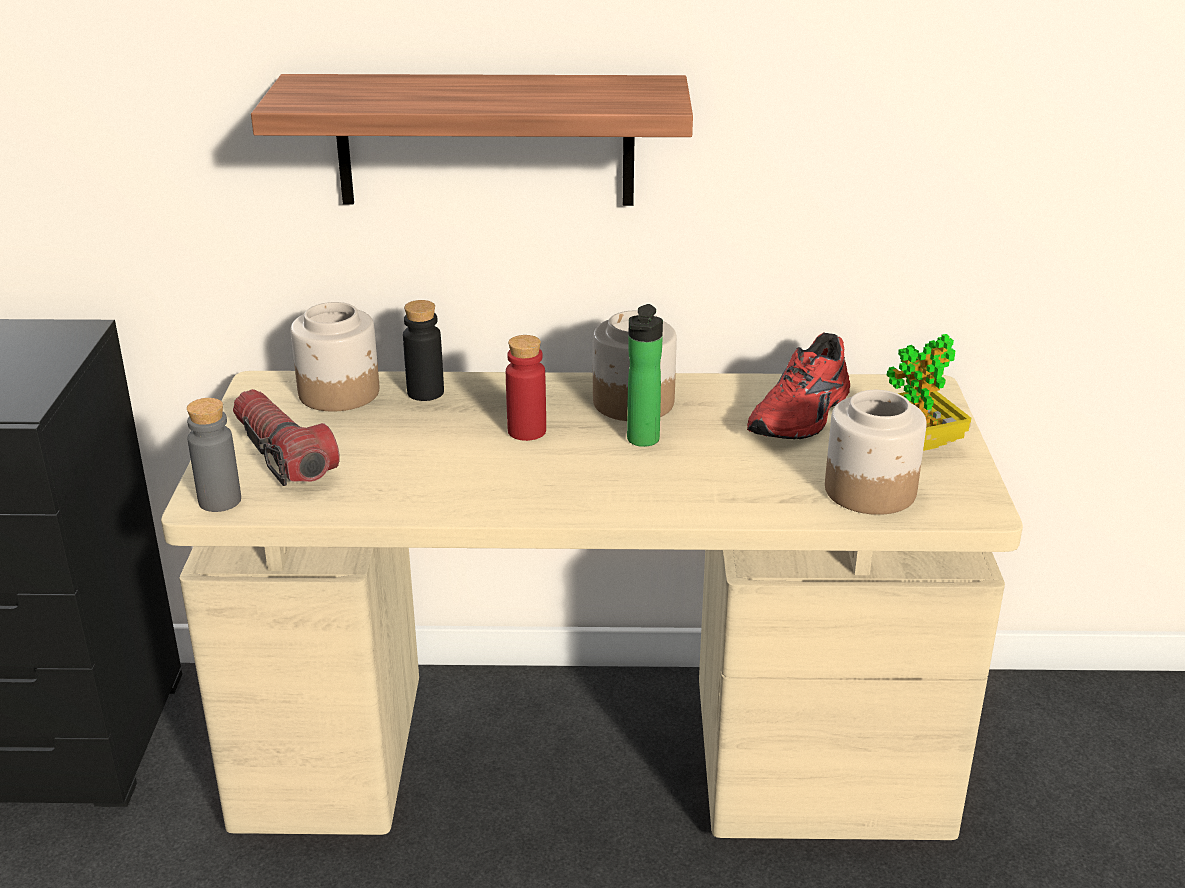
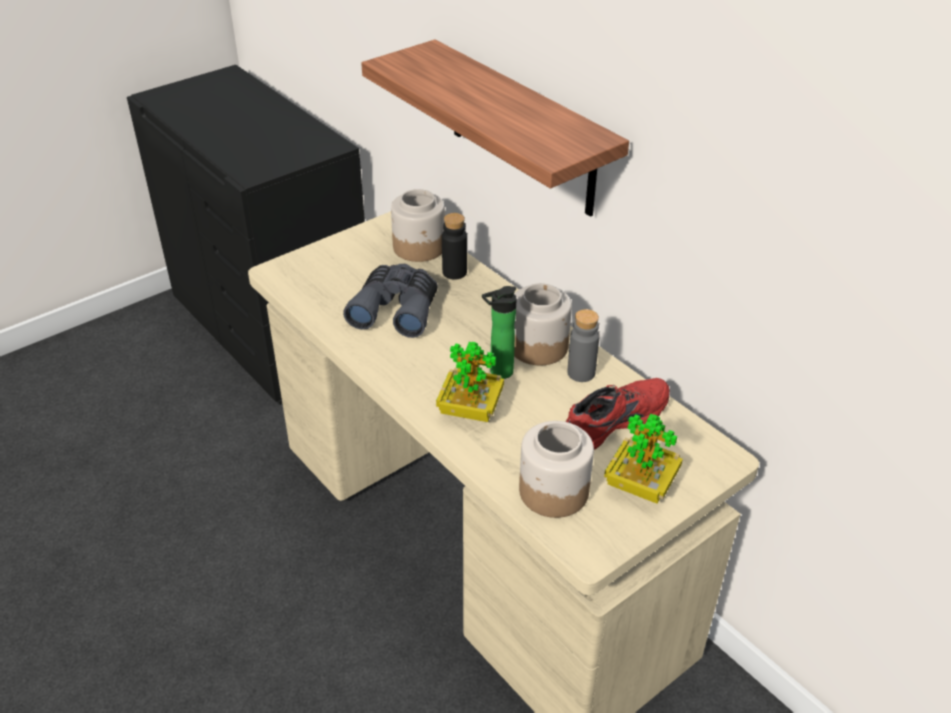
camera: 50 degrees right, 10 degrees up
(220, 501) = (281, 274): grey bottle -> grey bottle (581, 373)
(283, 455) = (341, 266): flashlight -> none
(432, 453) = (396, 309): none -> grey binoculars
(527, 431) = (458, 327): red bottle -> none
(681, 483) = (470, 410): none -> potted plant
(803, 416) = (611, 420): red shoe -> red shoe turned 150 degrees clockwise

